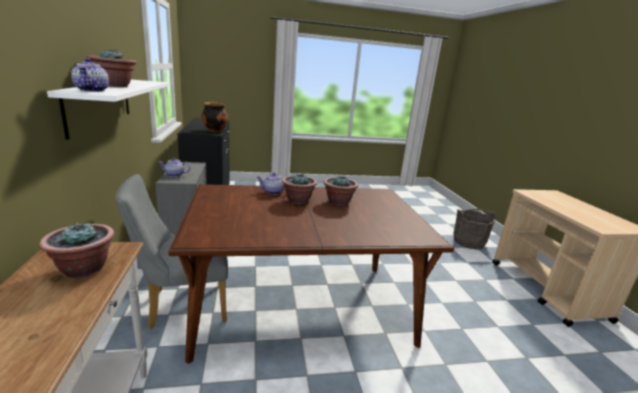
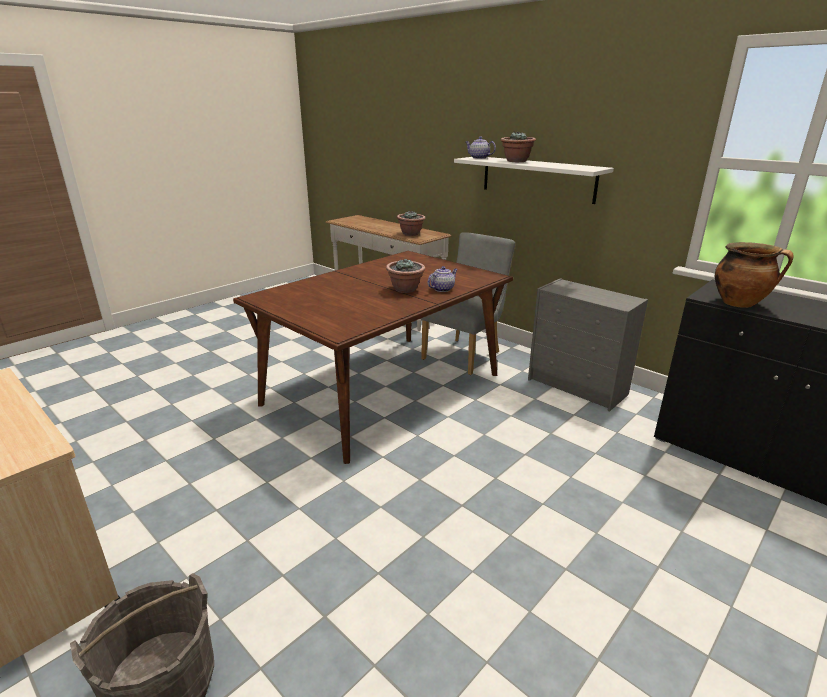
camera: 145 degrees right, 5 degrees up
(174, 175) = (580, 288): teapot -> none
(338, 202) = (370, 300): potted plant -> none

